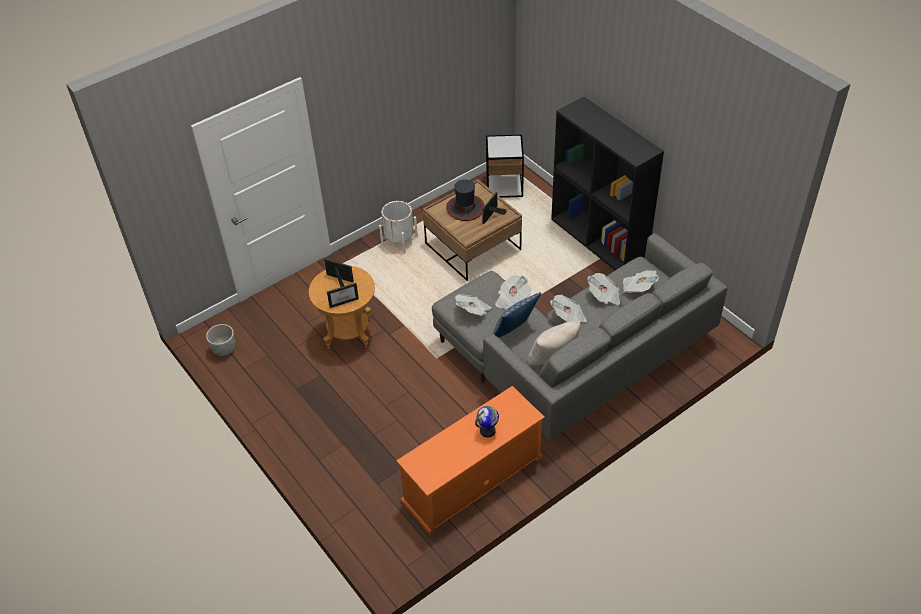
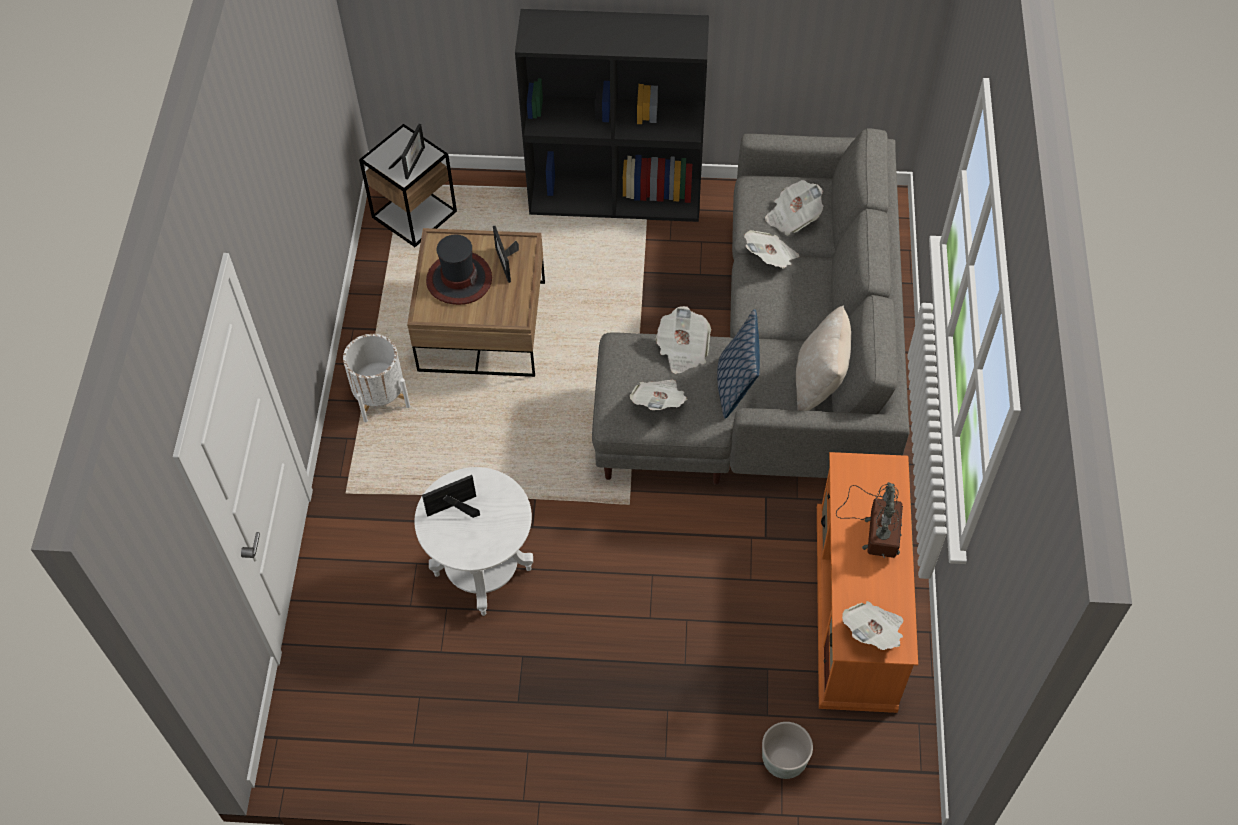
camera: 50 degrees left, 10 degrees up
(224, 350) = (350, 746): grey planter -> grey planter (784, 762)
(343, 300) = (498, 530): picture frame -> picture frame (411, 161)
(349, 333) = (482, 571): brown side table -> white side table
(488, 431) = (877, 528): globe -> table lamp
(568, 316) = (768, 316): newspaper -> newspaper (873, 632)

